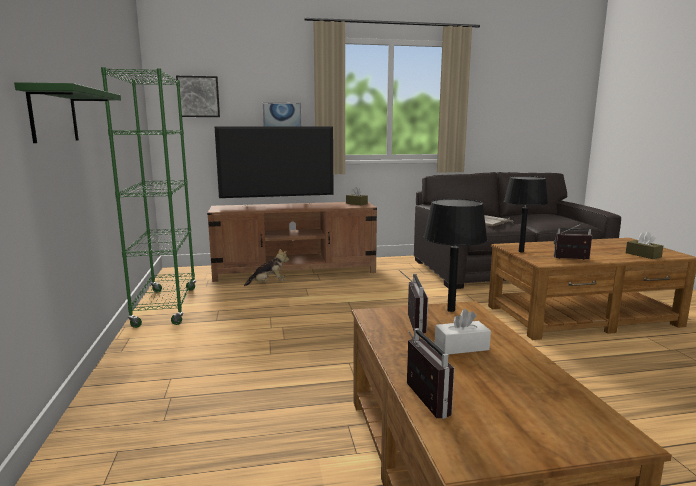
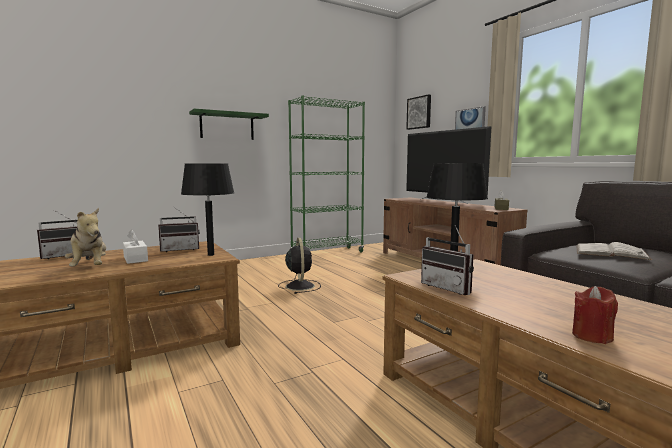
camera: 70 degrees right, 5 degrees down
(268, 284) = (400, 263): plush toy -> plush toy (90, 268)
(298, 341) = (300, 286): none -> black fan
(571, 259) = (449, 288): radio -> radio turned 150 degrees clockwise
(643, 255) = (592, 336): brown tissue box -> red candle

